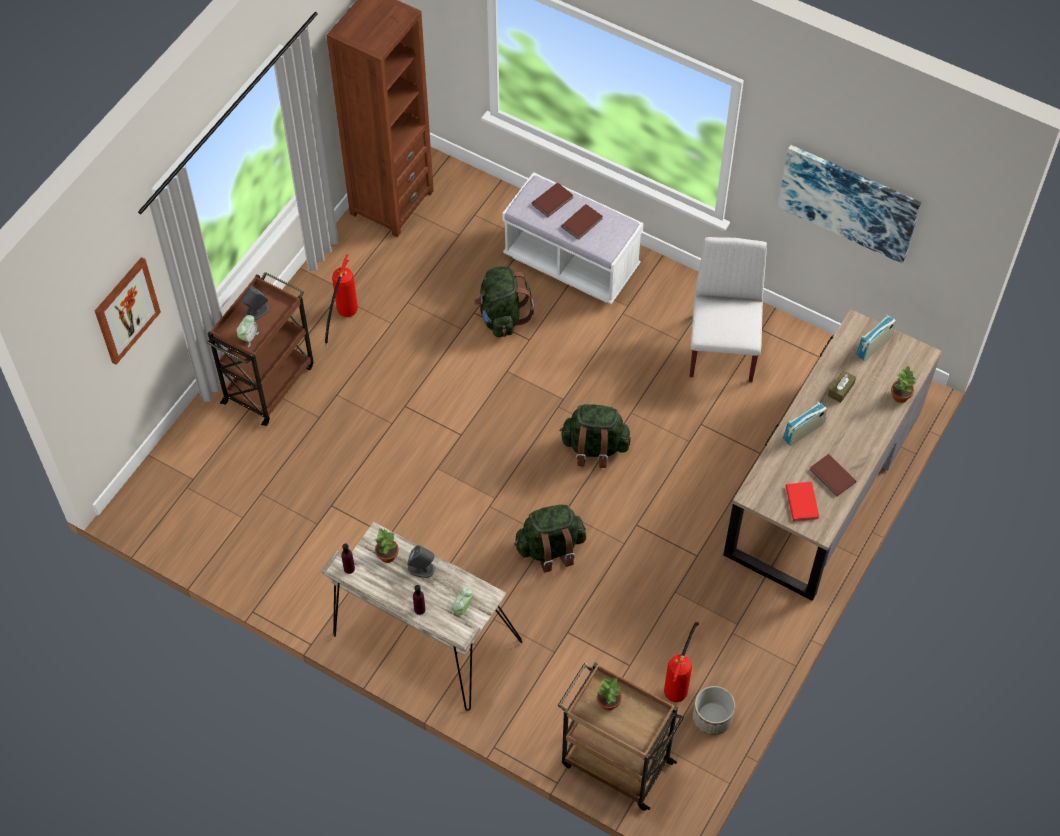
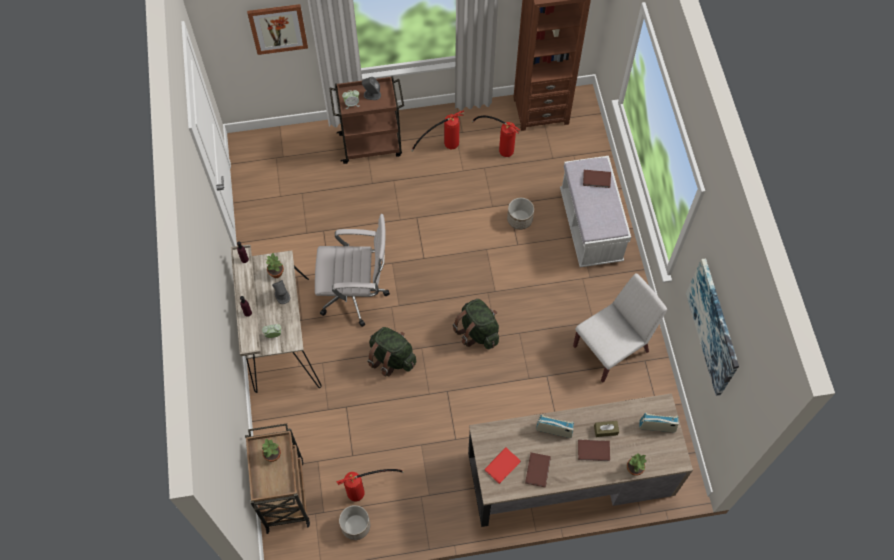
camera: 50 degrees right, 5 degrees up
(396, 270) = (499, 146): none -> fire extinguisher
(442, 529) = (356, 295): none -> white office chair
(502, 316) = (519, 220): green backpack -> planter
(583, 223) = (597, 206): brown book -> brown book (594, 451)

